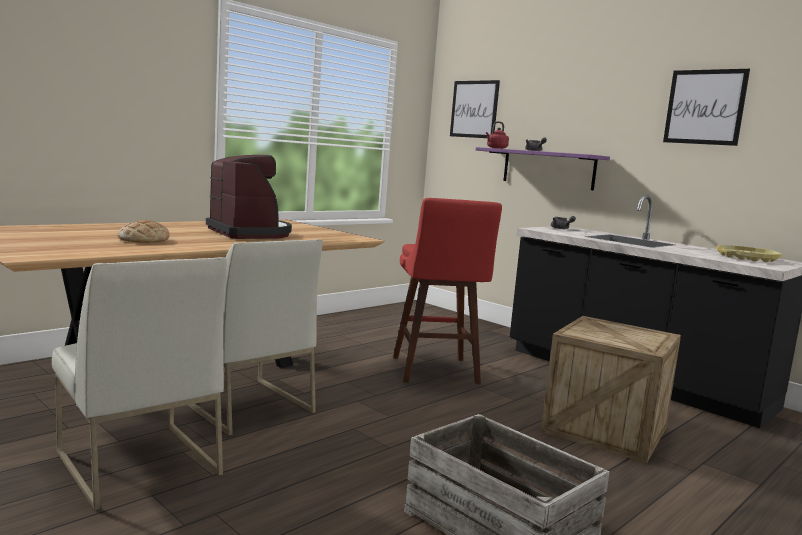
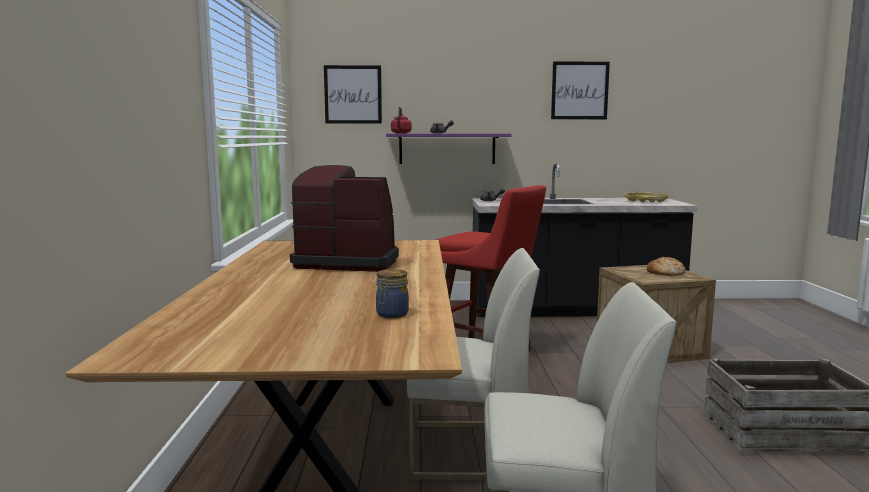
camera: 45 degrees left, 0 degrees up
(112, 247) = (391, 315): none -> jar
(143, 240) = (348, 298): bread -> bread (665, 272)

